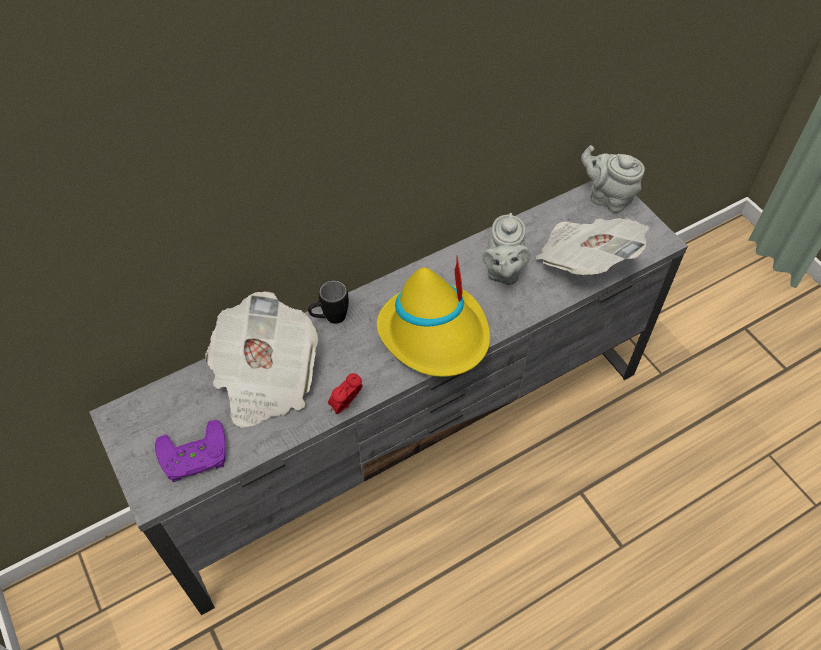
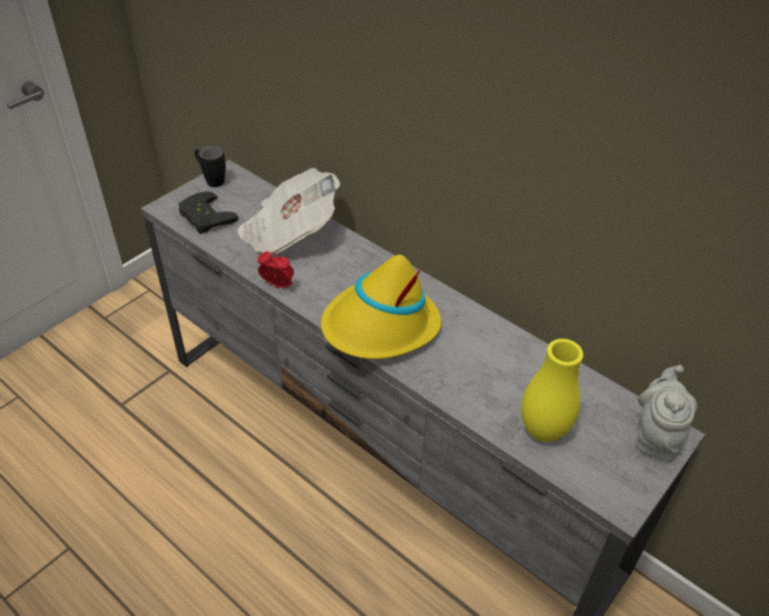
camera: 70 degrees right, 10 degrees down
(194, 458) = (203, 217): purple game controller -> black game controller
(329, 319) = (365, 254): black mug -> black mug (211, 180)
(502, 272) = (485, 361): grey teapot -> none
(585, 260) = (543, 430): newspaper -> yellow vase

